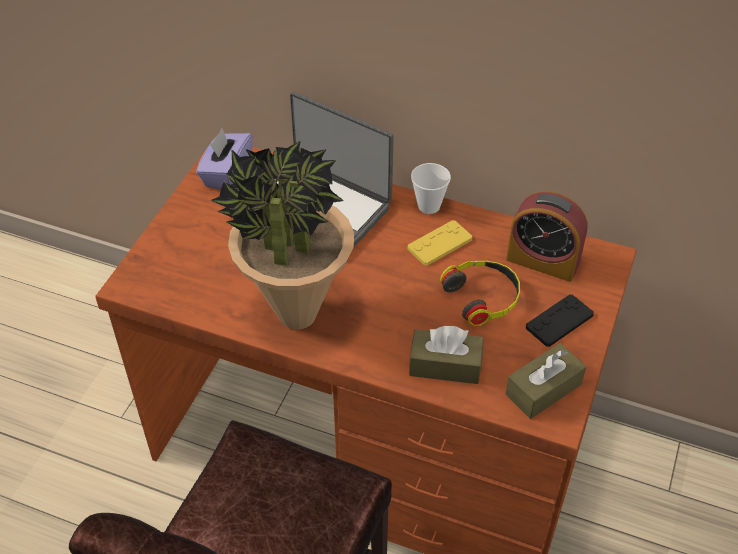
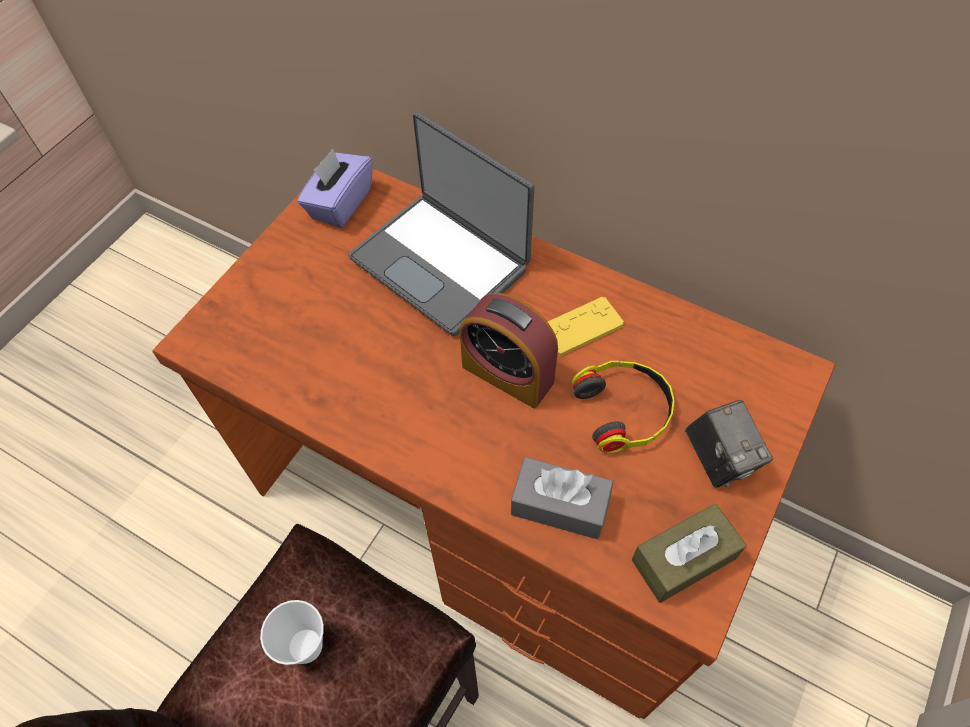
camera: 10 degrees right, 10 degrees up
(296, 315) = (385, 408): potted plant -> none
(429, 206) = (576, 272): cup -> cup (305, 646)
(445, 365) = (559, 505): brown tissue box -> grey tissue box
(542, 261) = (709, 367): alarm clock -> alarm clock (507, 373)
(559, 321) = (719, 459): black game controller -> camera

